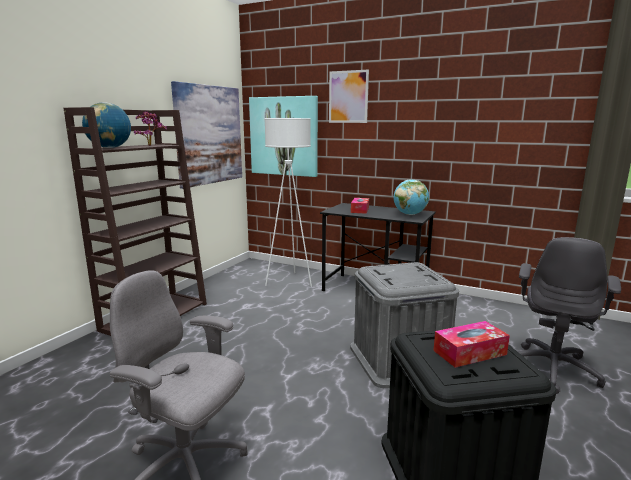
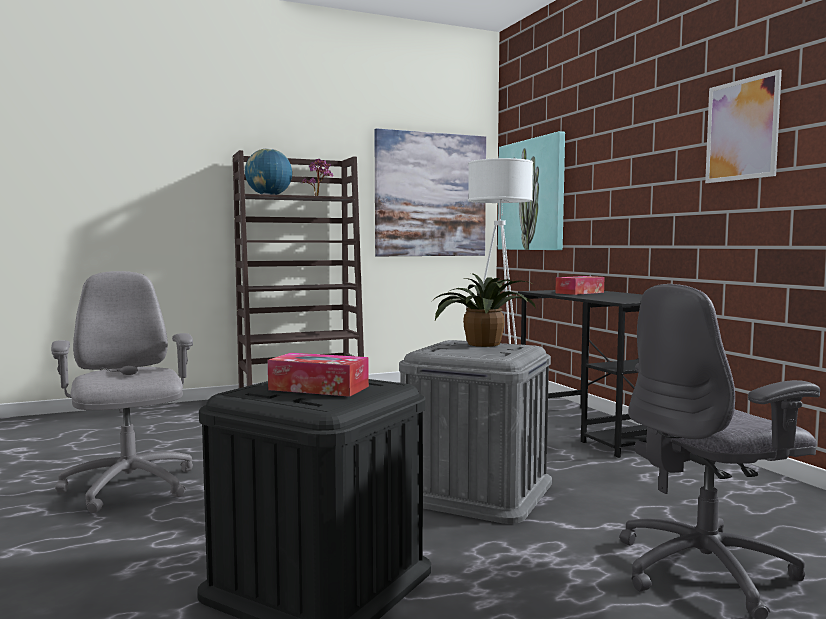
camera: 40 degrees right, 10 degrees down
(348, 97) = (597, 126): picture -> picture (742, 130)
(397, 269) = (482, 344): none -> potted plant
(410, 214) = (638, 298): globe -> none

